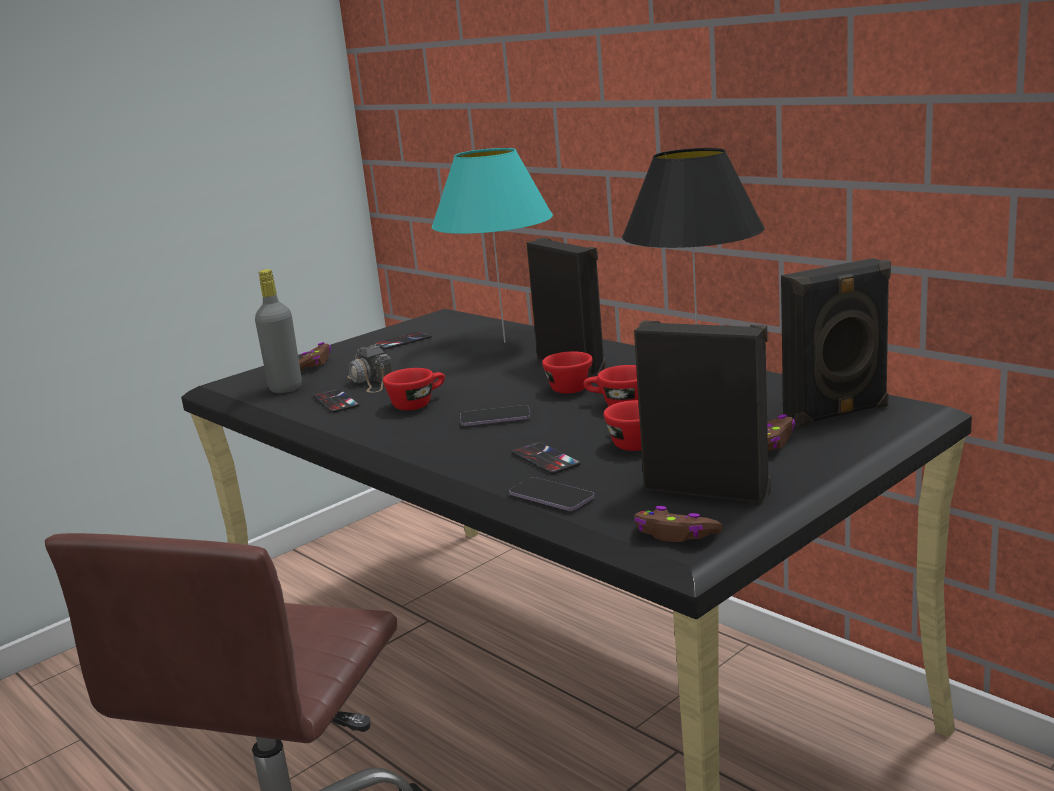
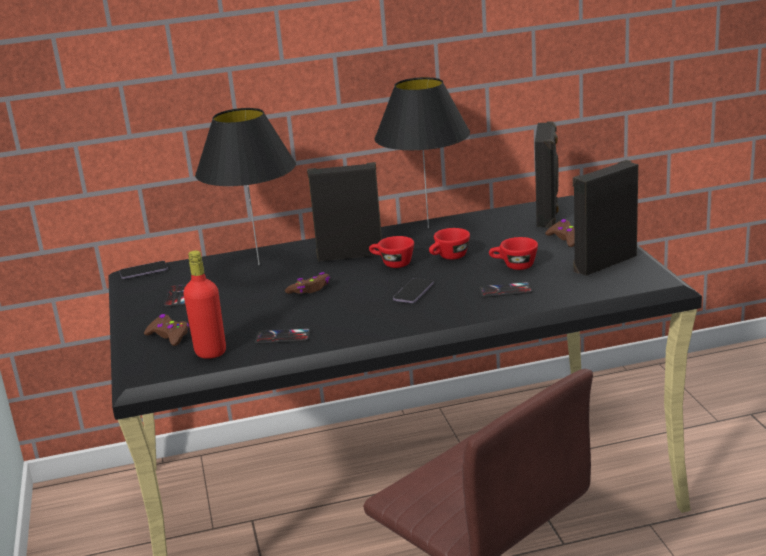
camera: 60 degrees left, 5 degrees up
(286, 388) = (210, 352): grey bottle -> red bottle
(370, 381) = (257, 320): camera -> none
(418, 403) = (341, 310): red cup -> none
(504, 342) = (258, 265): turquoise table lamp -> black table lamp
(551, 497) = (563, 299): phone -> phone (143, 271)
(676, 534) = (648, 280): brown game controller -> brown game controller (310, 289)

